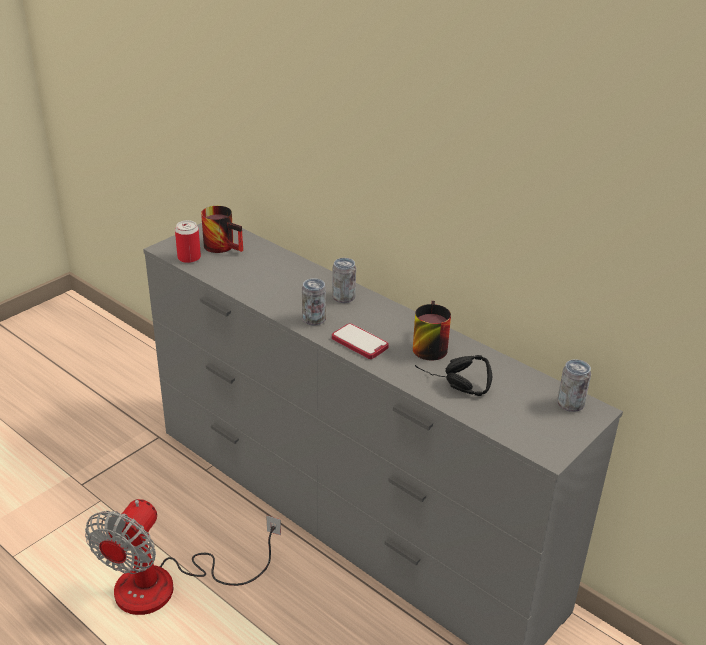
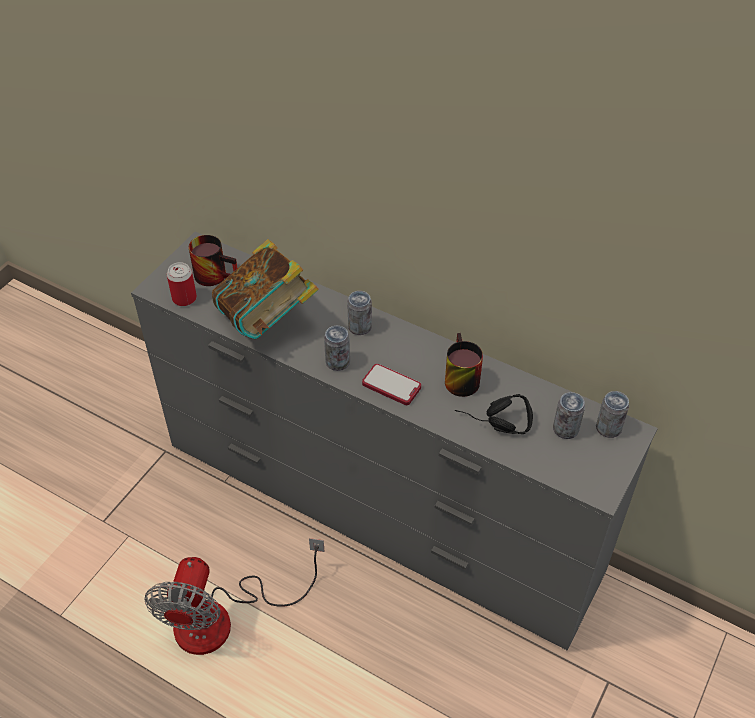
camera: 10 degrees left, 15 degrees up
(258, 281) = (267, 319): none -> book
(525, 399) = (565, 429): none -> can

